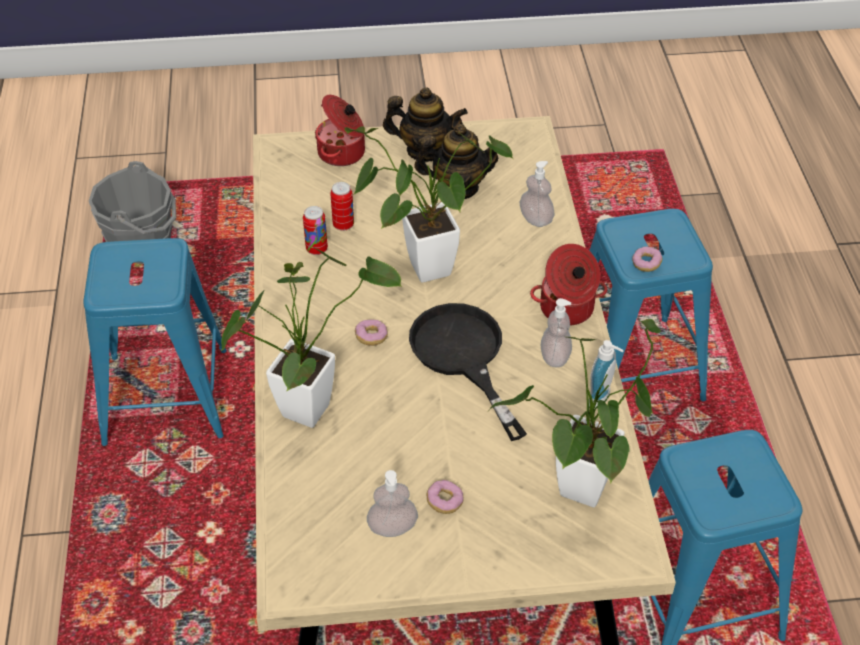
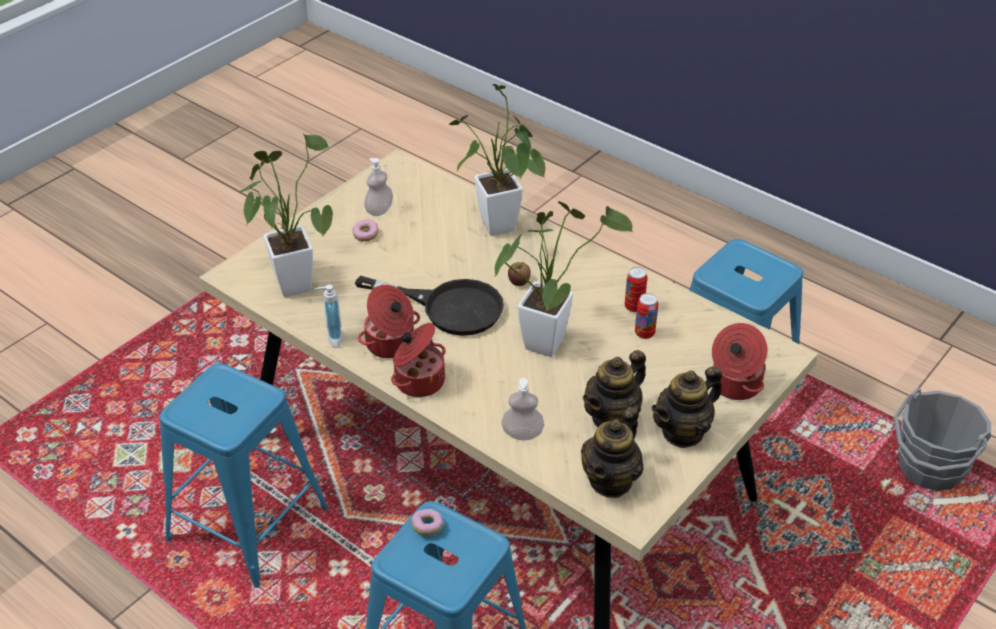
camera: 135 degrees right, 5 degrees down
(371, 337) = (519, 281): donut -> apple
(515, 156) = (611, 480): none -> teapot
(555, 357) = (391, 344): soap dispenser -> cooking pot

